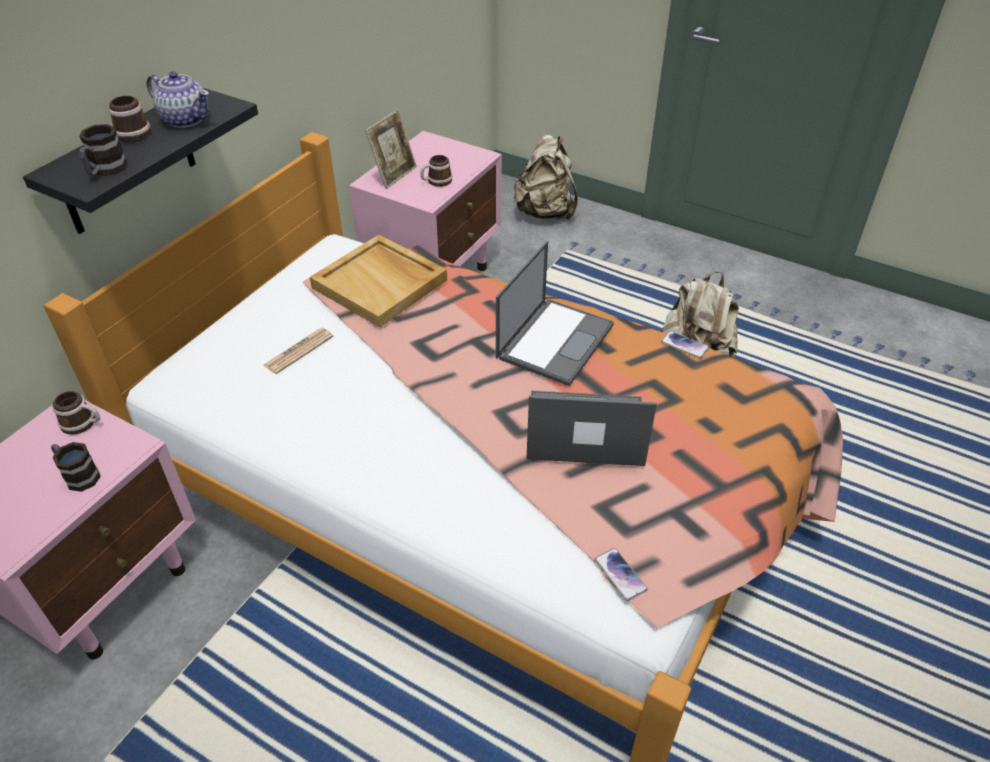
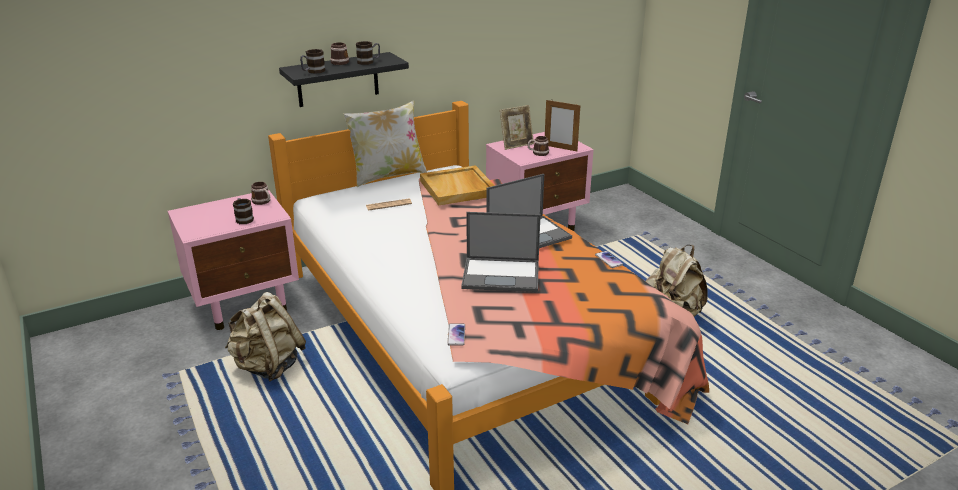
camera: 30 degrees right, 15 degrees down
(185, 119) = (369, 61): teapot -> mug
(246, 291) = (388, 176): none -> pillow
(458, 164) = (560, 148): none -> picture frame
(545, 212) = (642, 212): beige backpack -> beige backpack (268, 366)
(583, 429) = (502, 274): laptop -> laptop turned 150 degrees clockwise

